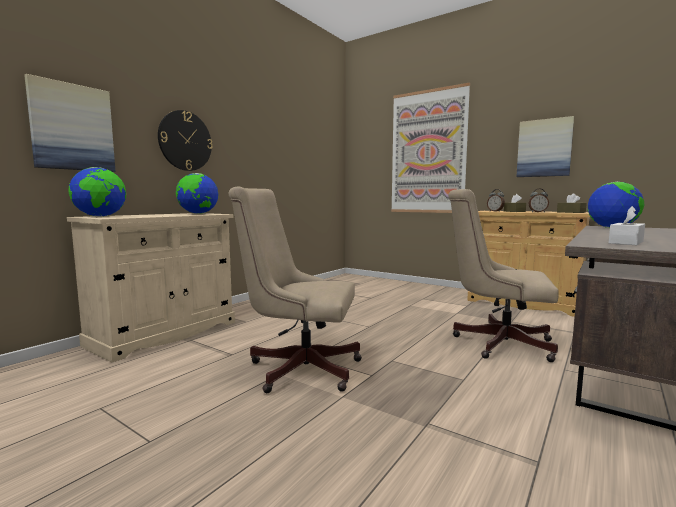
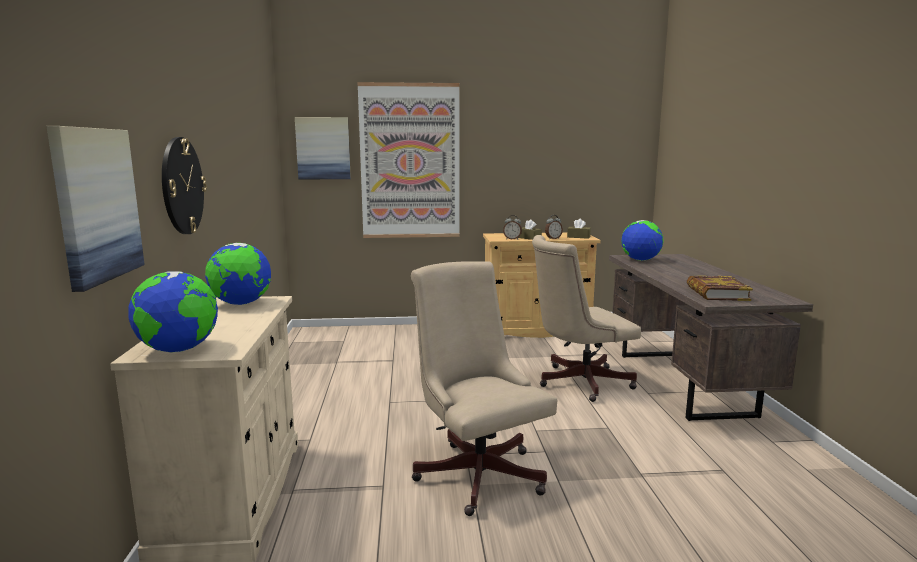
camera: 40 degrees left, 5 degrees up
(298, 368) = (476, 471): beige office chair -> beige office chair turned 90 degrees clockwise
(544, 148) = (539, 166): picture -> picture (323, 148)
(626, 242) = (716, 293): white tissue box -> book

